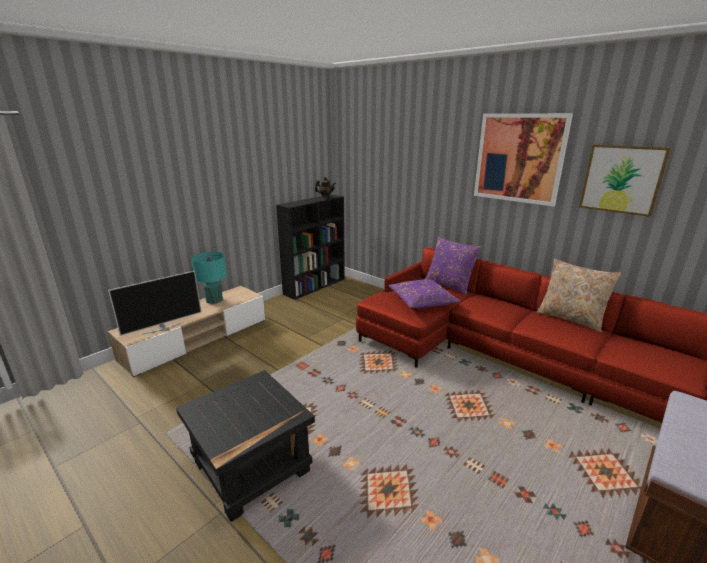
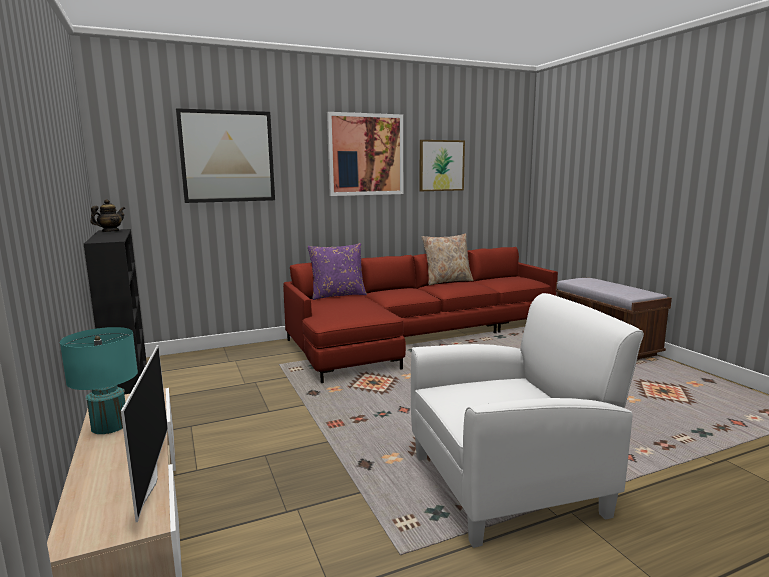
camera: 65 degrees left, 10 degrees down
(251, 468) = (508, 484): black side table -> white armchair
(402, 152) = (227, 156): none -> picture
(422, 300) = (357, 307): purple pillow -> none

